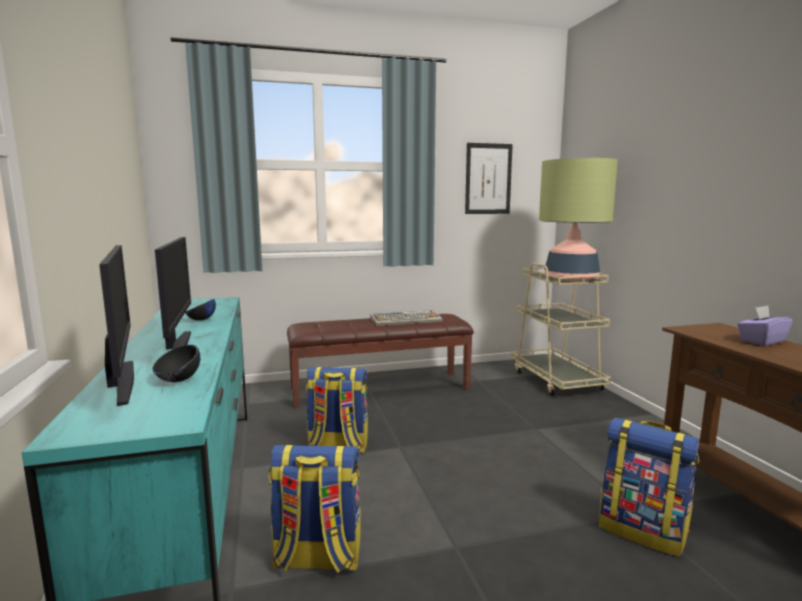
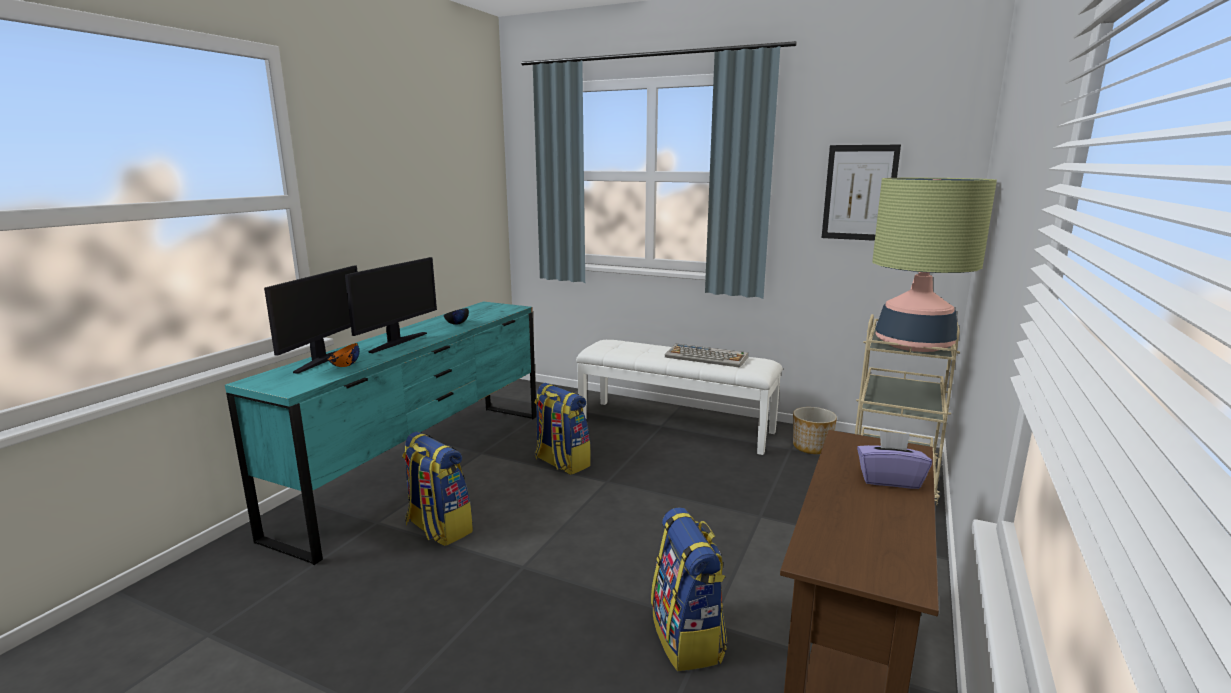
camera: 40 degrees right, 5 degrees up
(178, 380) = (345, 366): black bowl -> orange bowl
(380, 388) = (675, 425): brown bench -> white bench
(487, 375) = (812, 447): none -> planter

